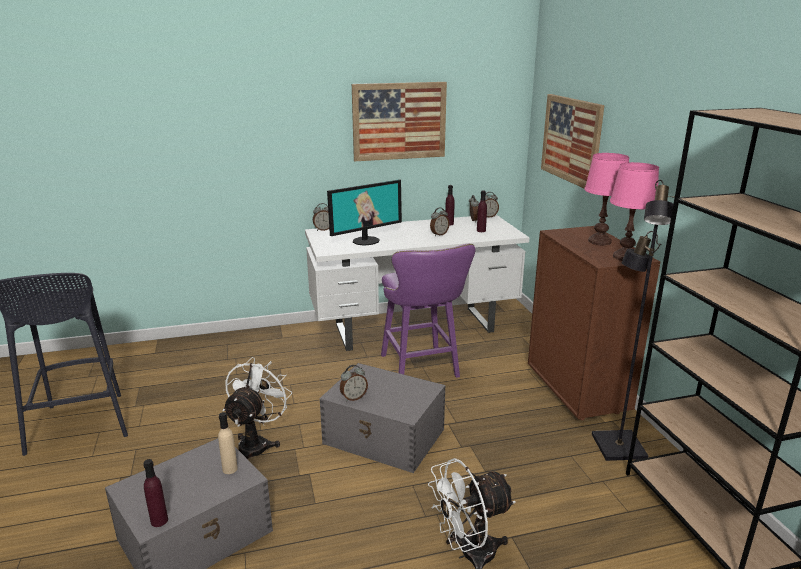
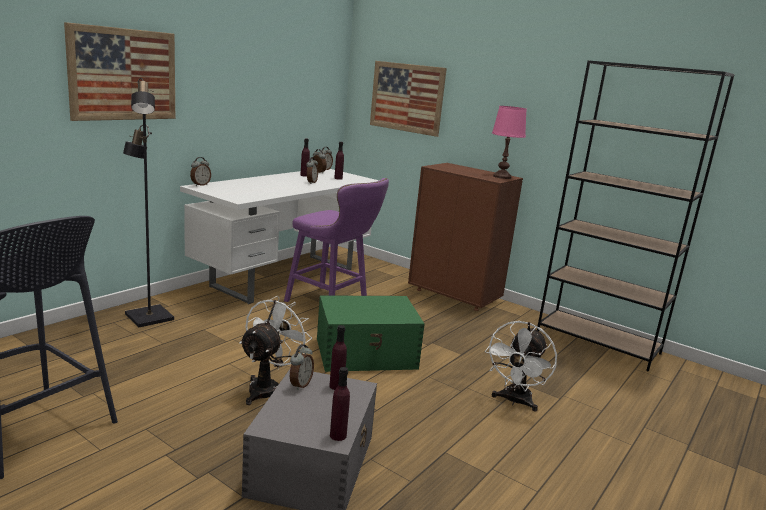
camera: 40 degrees left, 5 degrees down
(230, 469) = (336, 386): beige bottle -> purple bottle
(257, 444) = (268, 388): white fan -> white fan turned 45 degrees clockwise
(353, 397) = (355, 317): alarm clock -> alarm clock (300, 385)
(365, 240) = (259, 190): monitor -> none
(385, 437) = (367, 353): grey storage box -> green storage box
(399, 121) = (260, 77): picture -> picture (123, 74)
(599, 241) = (470, 170): pink table lamp -> none
(618, 446) = (514, 319): black floor lamp -> black floor lamp (149, 317)

